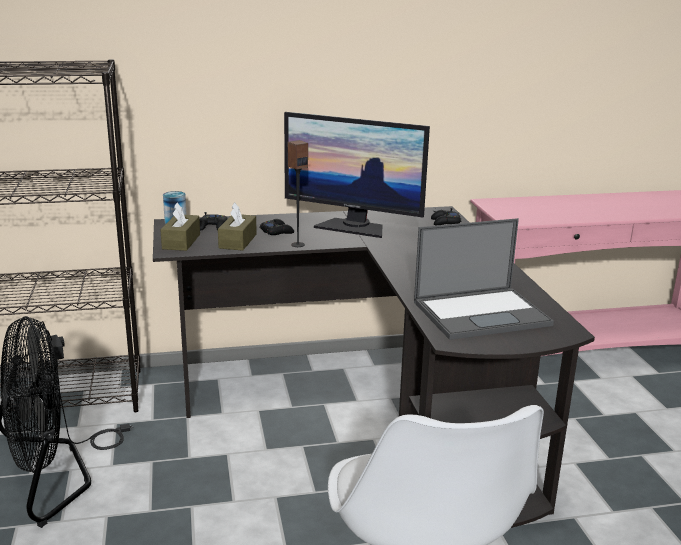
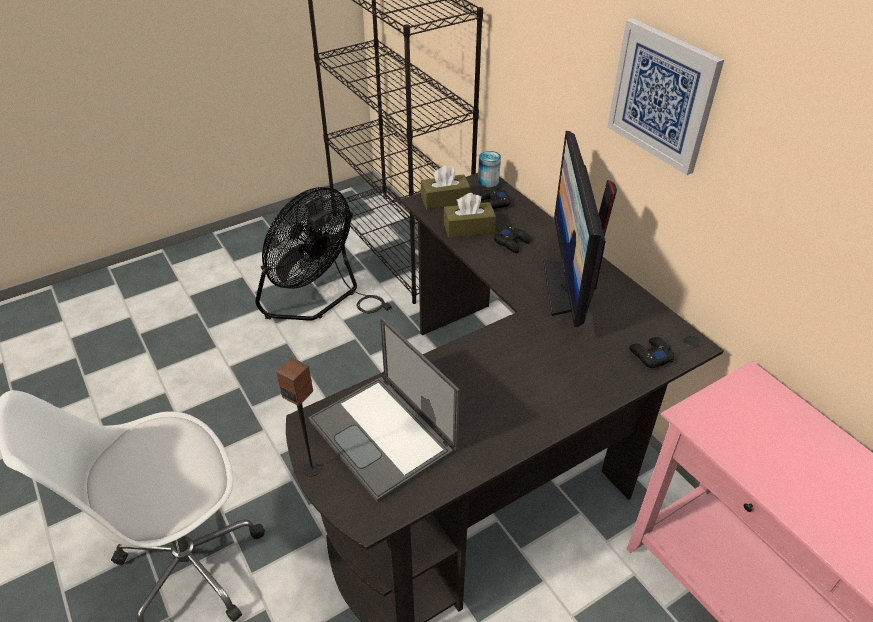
camera: 70 degrees right, 20 degrees up
(297, 244) = (487, 265): speaker -> speaker (312, 468)
(346, 54) = (663, 95): none -> picture

